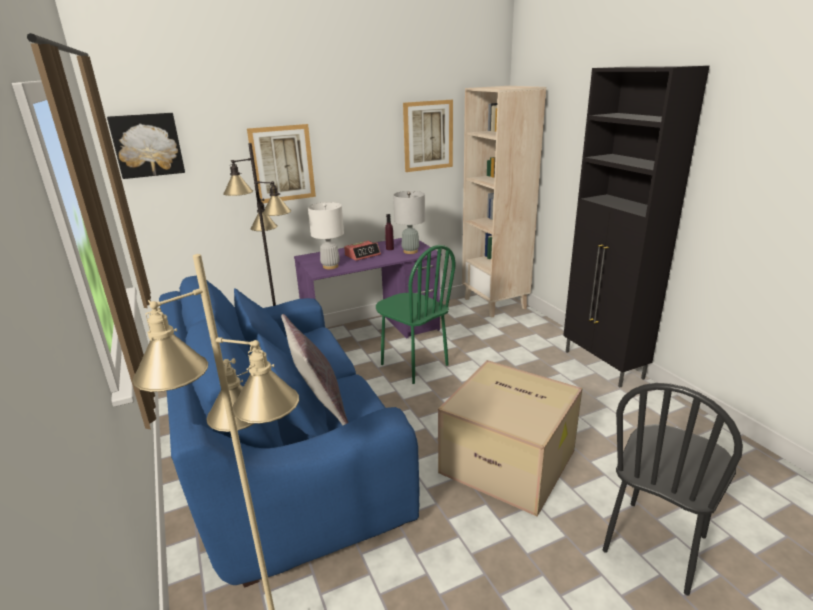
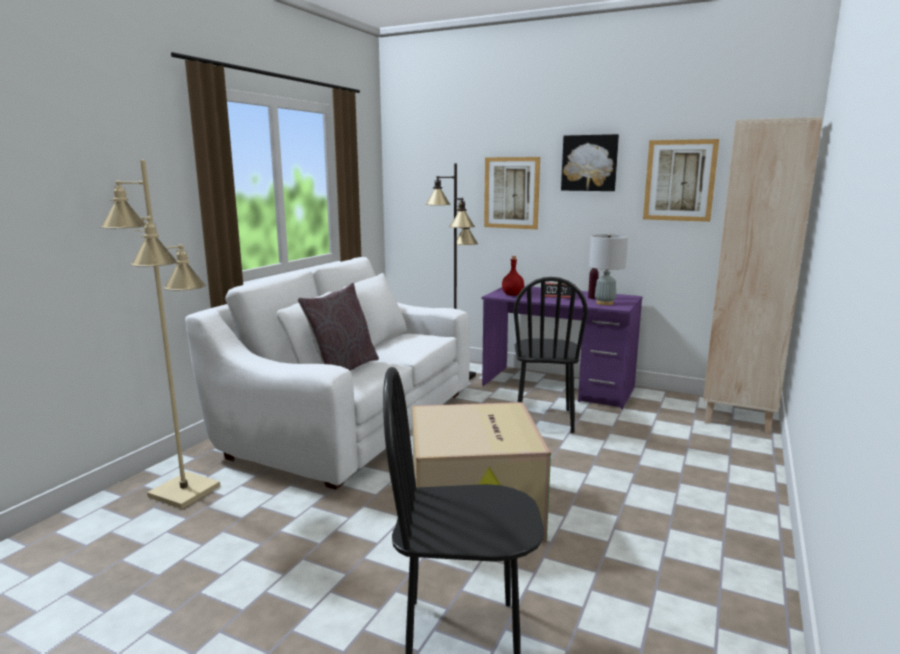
camera: 50 degrees right, 10 degrees down
(147, 145) = (412, 165): picture -> picture (589, 163)
(286, 459) = (353, 422): blue sofa -> white sofa
(330, 266) = (513, 295): white table lamp -> red bottle
(414, 365) = (544, 419): green chair -> black chair
(603, 365) = (753, 515): black cabinet -> none

